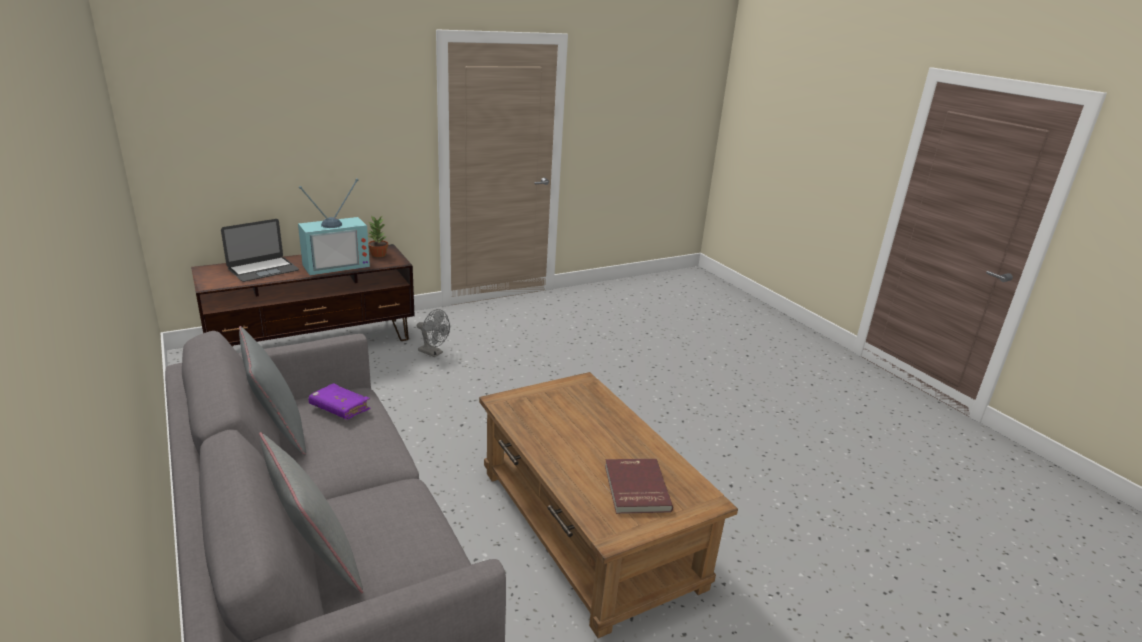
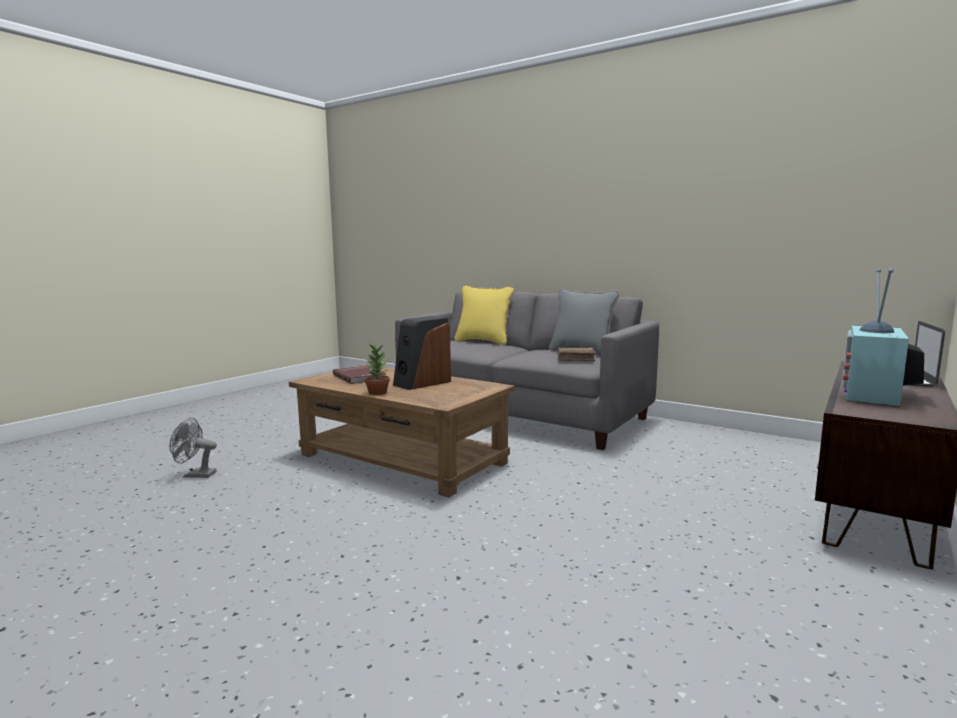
camera: 155 degrees right, 15 degrees down
(317, 561) = (483, 342): grey pillow -> yellow pillow
(339, 408) = (575, 359): purple book -> brown book
(378, 255) = (901, 412): potted plant -> potted plant (377, 392)
(433, 353) = (753, 537): grey fan -> grey fan (195, 475)
(570, 436) = (422, 383): none -> speaker

